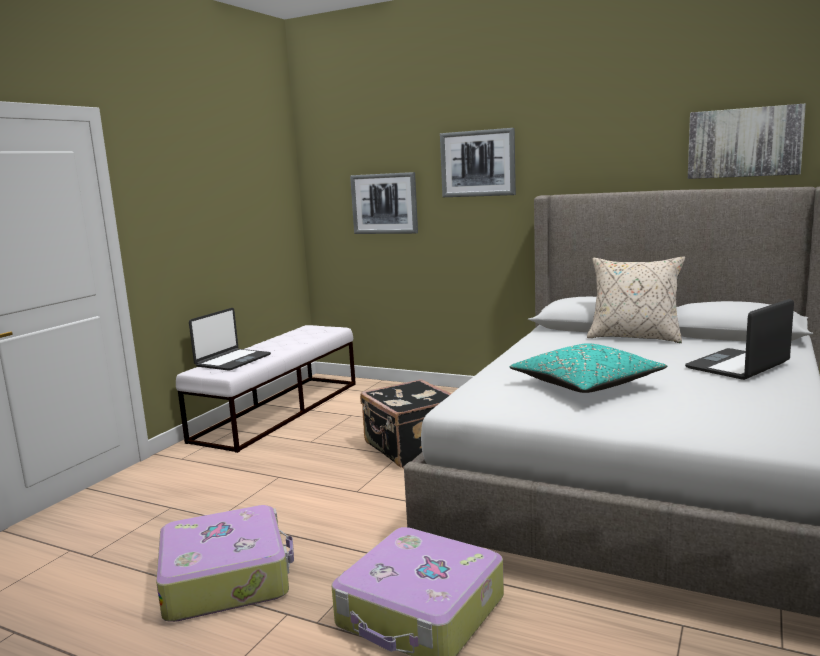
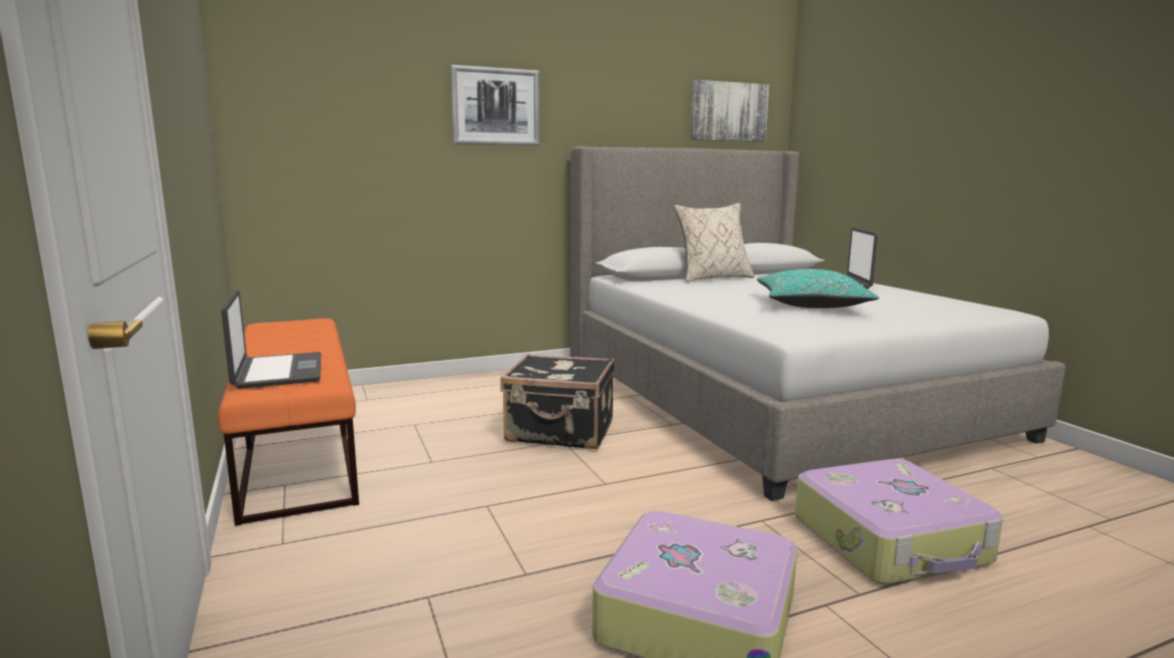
camera: 50 degrees left, 0 degrees up
(279, 410) = (298, 446): white bench -> orange bench
(384, 203) = (367, 148): picture -> none

